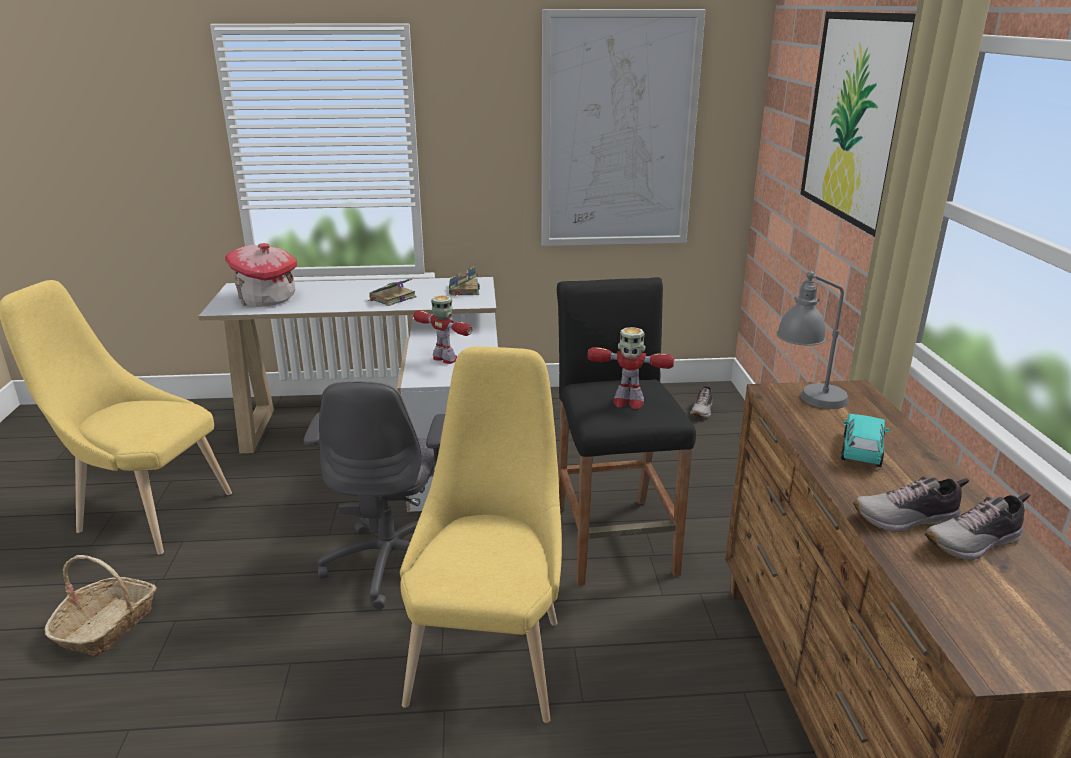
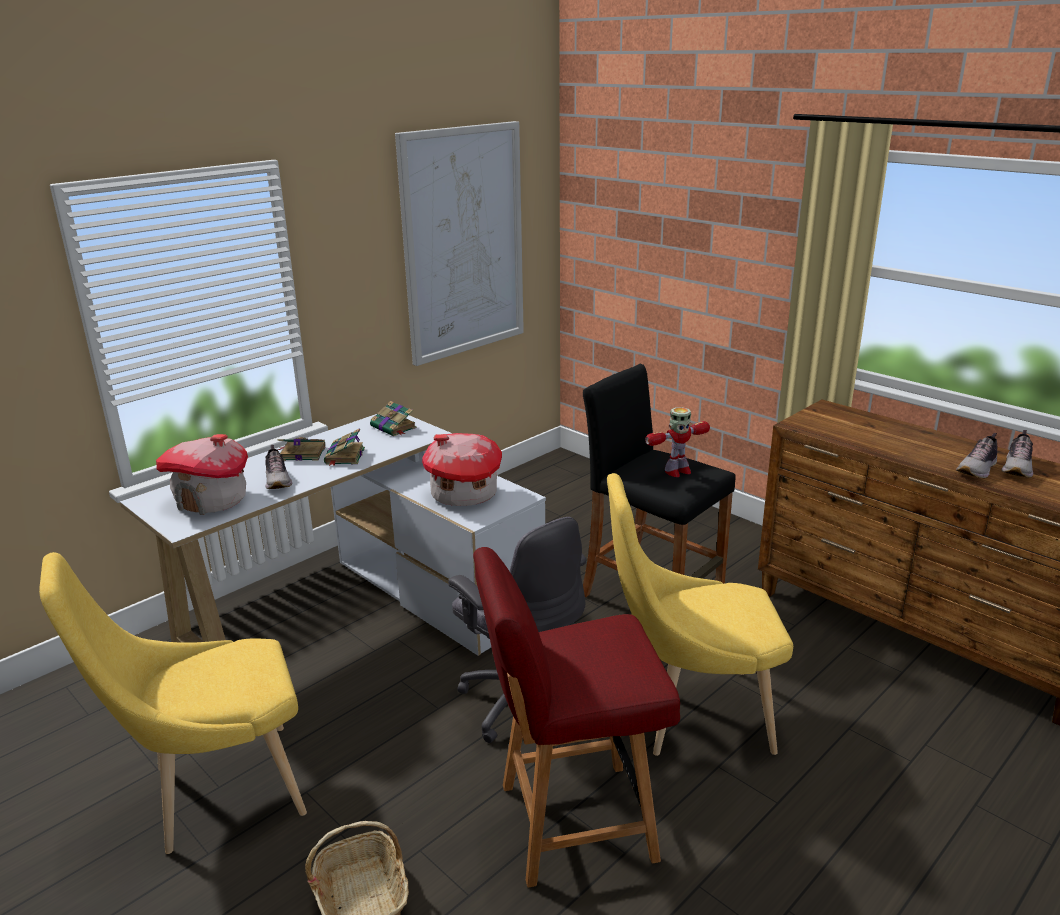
camera: 40 degrees left, 0 degrees up
(280, 671) = (572, 822): none -> red chair
(372, 288) = (301, 453): none -> book
(445, 359) = (463, 495): toy robot -> toy house
(490, 653) = (690, 714): yellow chair -> yellow chair turned 60 degrees counterclockwise
(702, 410) = (573, 478): shoe -> shoe (278, 480)
(807, 402) = (823, 424): grey table lamp -> none
(859, 118) = (722, 207): picture -> none
(861, 451) = (898, 442): turquoise toy car -> none

